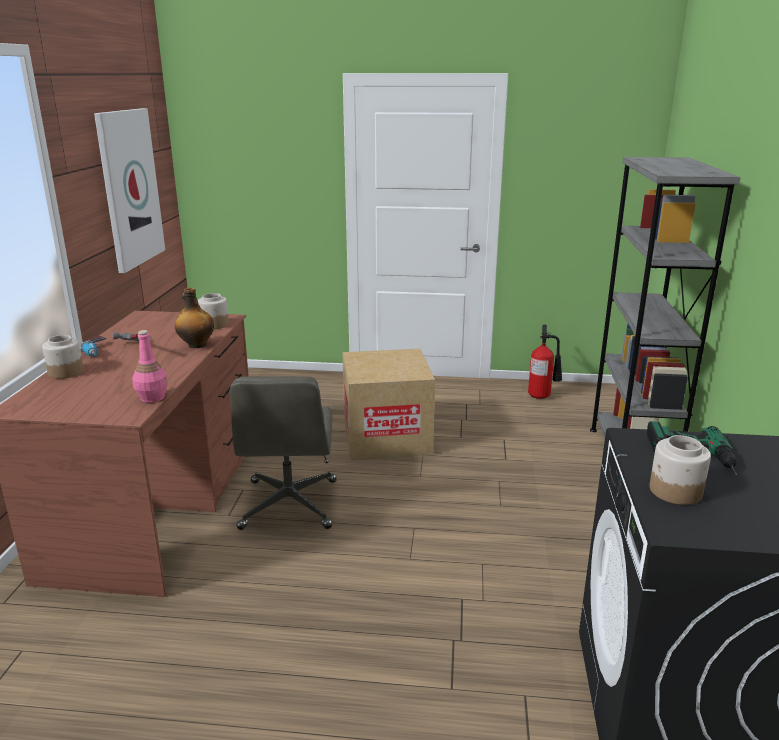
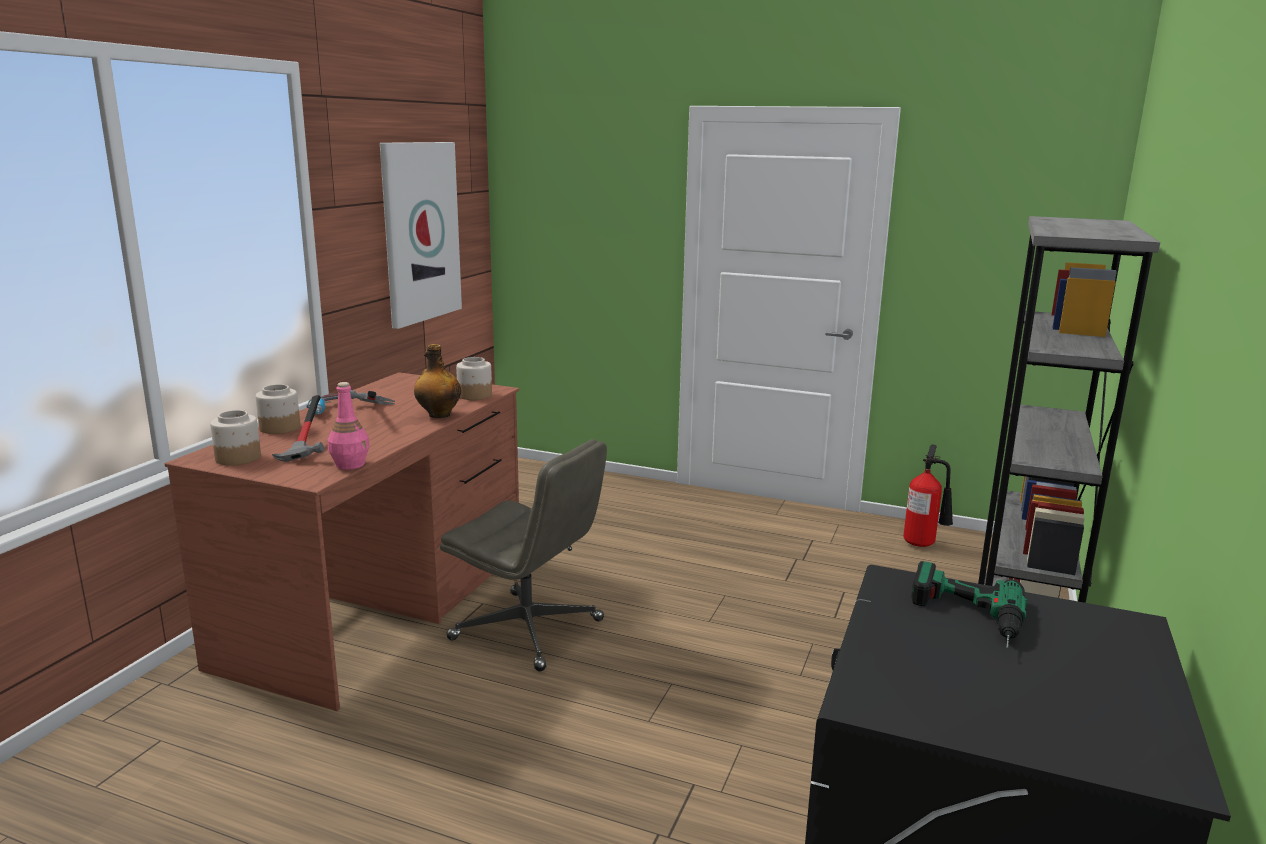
camera: 15 degrees right, 5 degrees down
(107, 388) = (310, 449): none -> hammer
(289, 505) = (529, 630): grey office chair -> grey office chair turned 75 degrees counterclockwise
(386, 438) = (687, 568): cardboard box -> none
(675, 491) = (905, 656): jar -> jar (237, 458)

